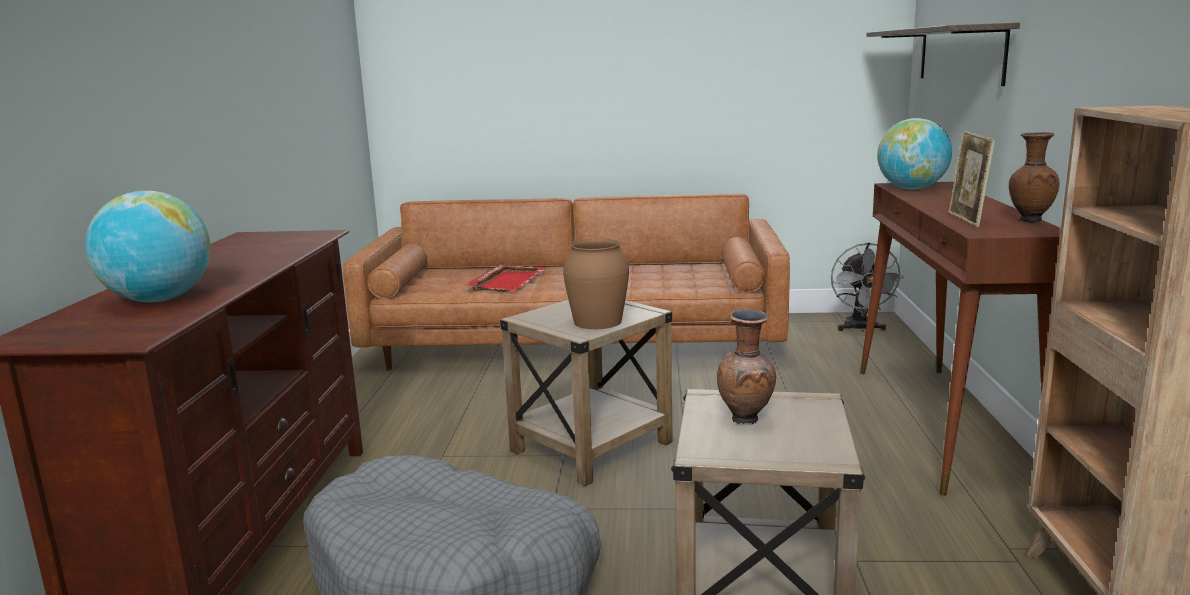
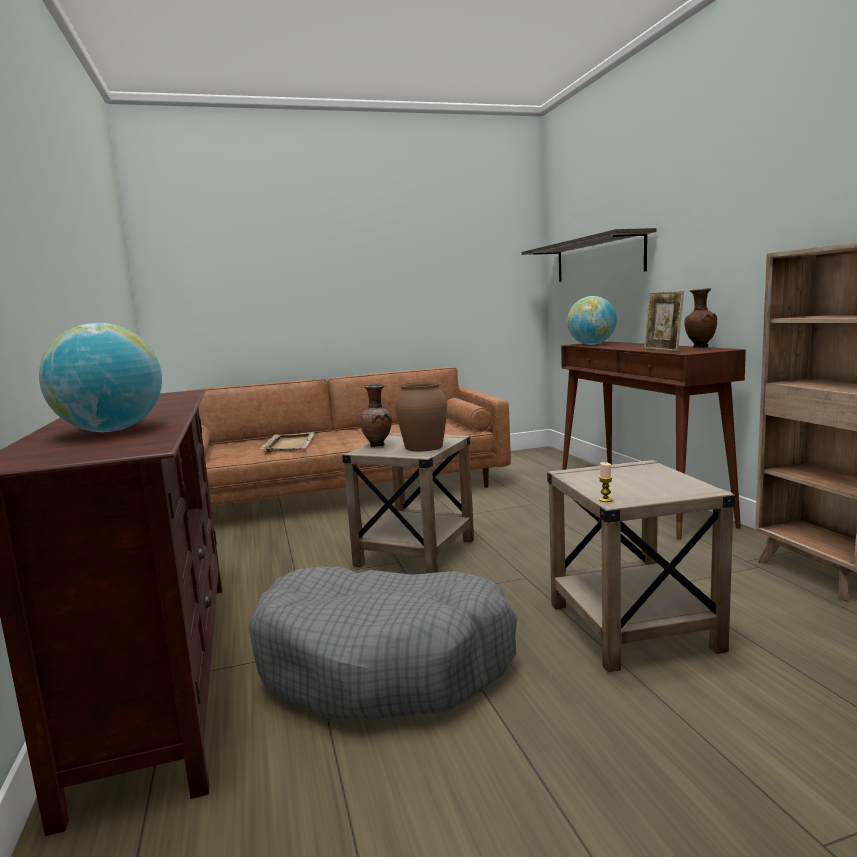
camera: 20 degrees left, 5 degrees down
(507, 281) = (289, 444): red tray -> beige tray
(691, 449) = (605, 500): none -> candle
(746, 420) = (616, 480): brown vase -> brown vase (378, 446)
(860, 329) = (538, 457): grey fan -> none

